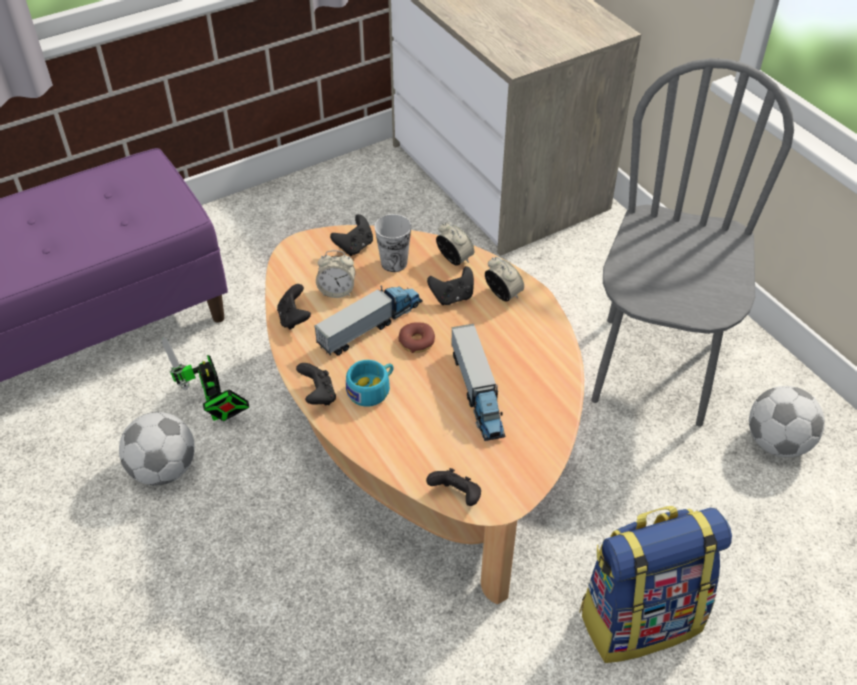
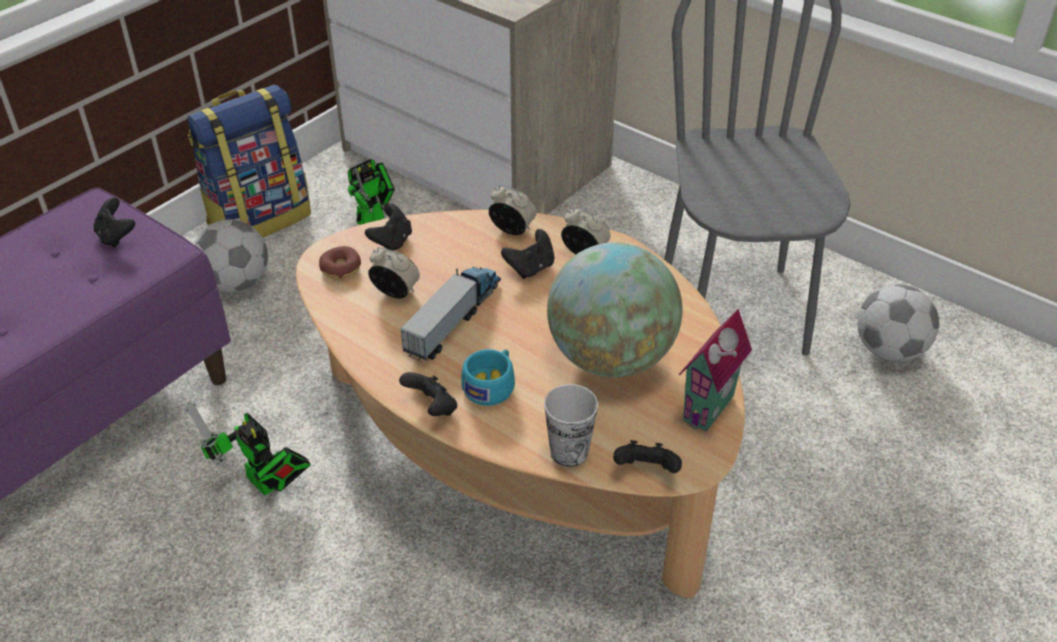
camera: 20 degrees left, 5 degrees down
(164, 469) = (228, 568): football -> football (237, 283)
(294, 318) = (360, 333): black game controller -> black game controller (116, 237)
(337, 291) = (395, 292): alarm clock -> alarm clock turned 135 degrees counterclockwise
(392, 211) = (374, 218): none -> toy robot
(394, 263) = (446, 248): cup -> cup (569, 452)
(416, 342) = (515, 323): donut -> donut (341, 268)
(477, 392) = (611, 358): toy truck -> globe
(536, 461) = (712, 410): none -> toy house
(640, 618) = (845, 564): backpack -> backpack (260, 218)

